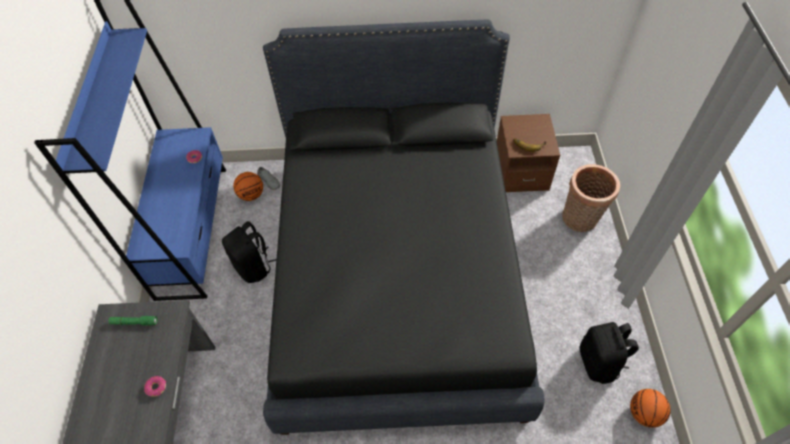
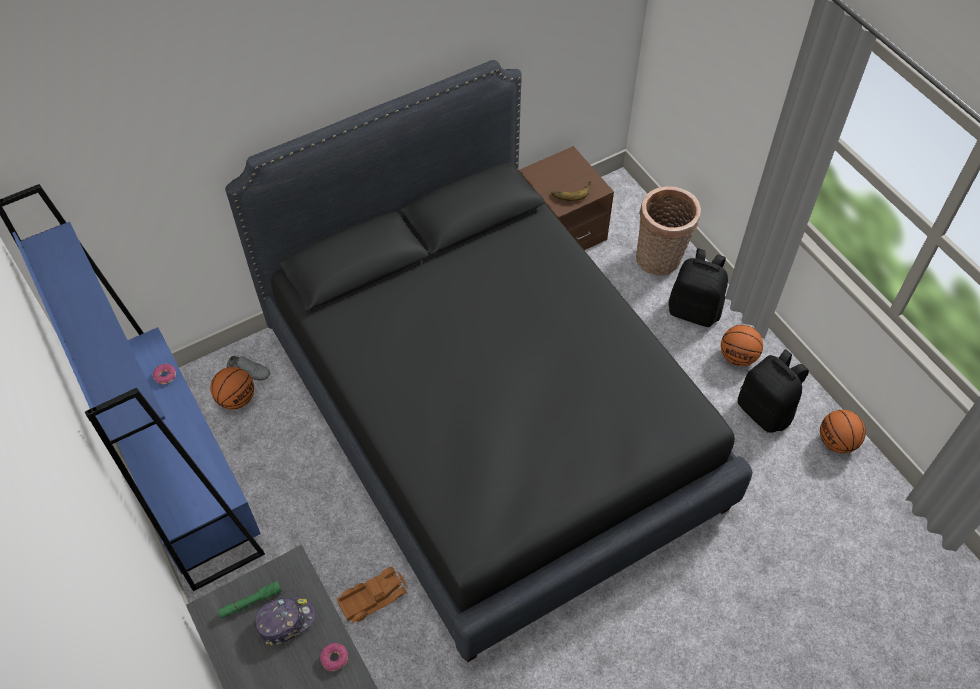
camera: 30 degrees left, 0 degrees up
(145, 346) = (285, 621): none -> cap
(251, 358) = (372, 597): none -> toy truck
(253, 266) = (301, 487): black backpack -> black backpack (694, 310)
(600, 313) = (738, 356): none -> basketball

